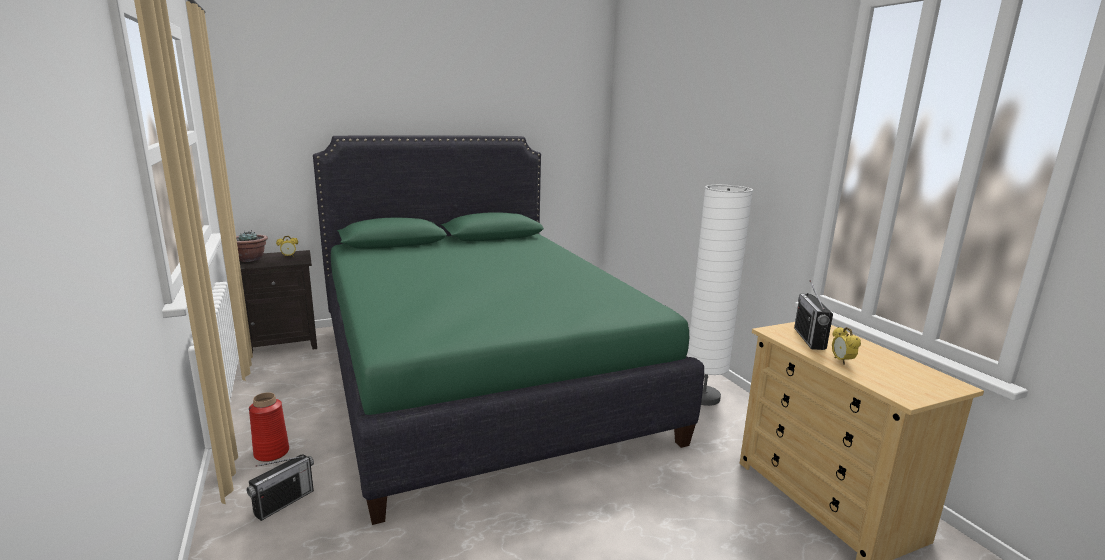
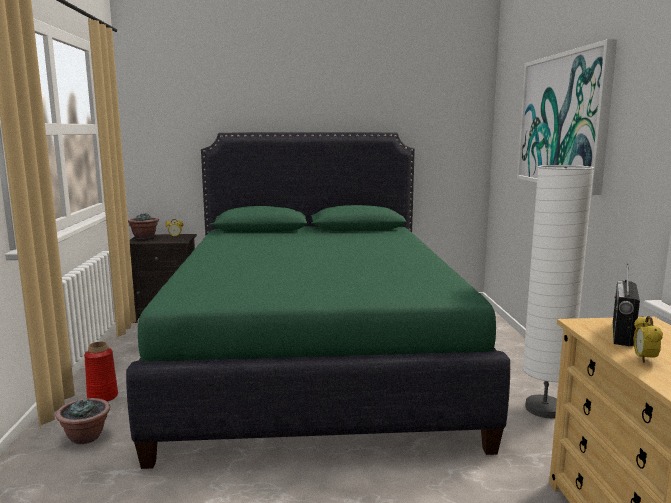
camera: 20 degrees right, 5 degrees down
(284, 502) = (86, 437): radio -> potted plant
(698, 136) = (562, 120): none -> picture

